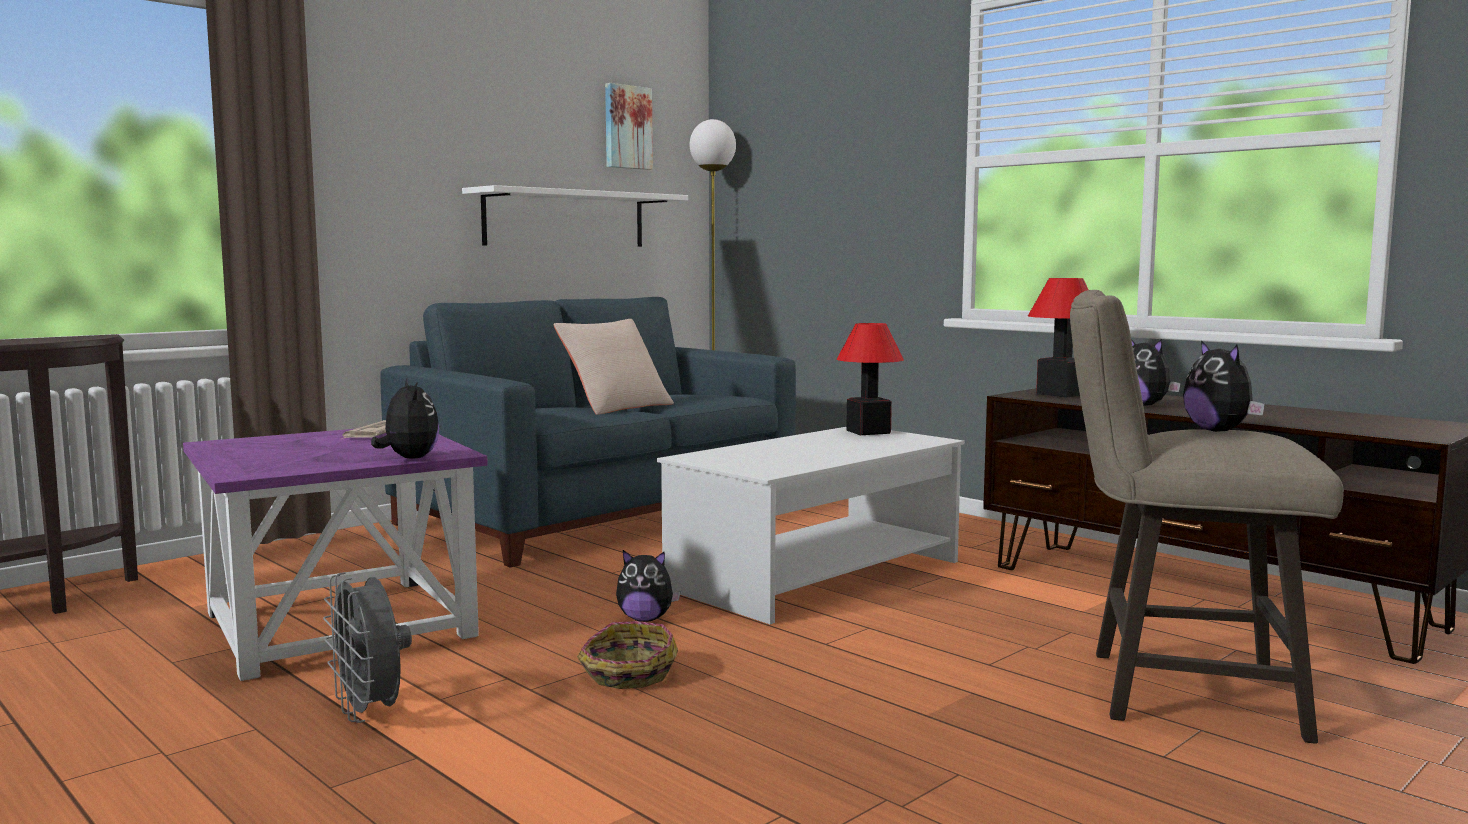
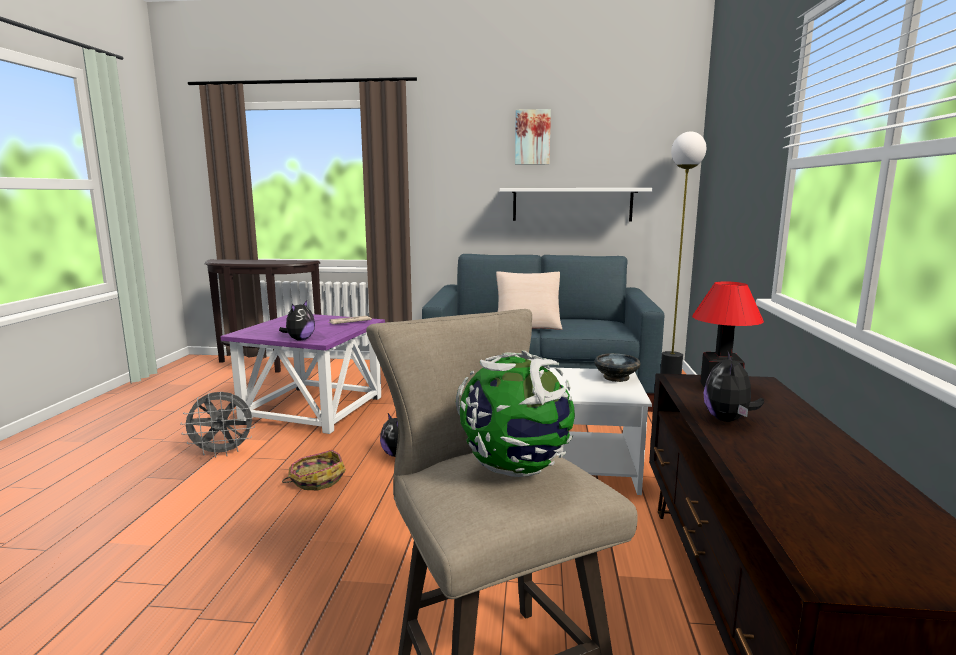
camera: 50 degrees right, 5 degrees up
(370, 714) = (223, 453): grey fan -> grey fan turned 120 degrees counterclockwise
(626, 127) = (625, 142): picture -> picture (532, 137)
(868, 432) = (616, 378): table lamp -> black bowl
(1219, 431) = (515, 468): plush toy -> globe

